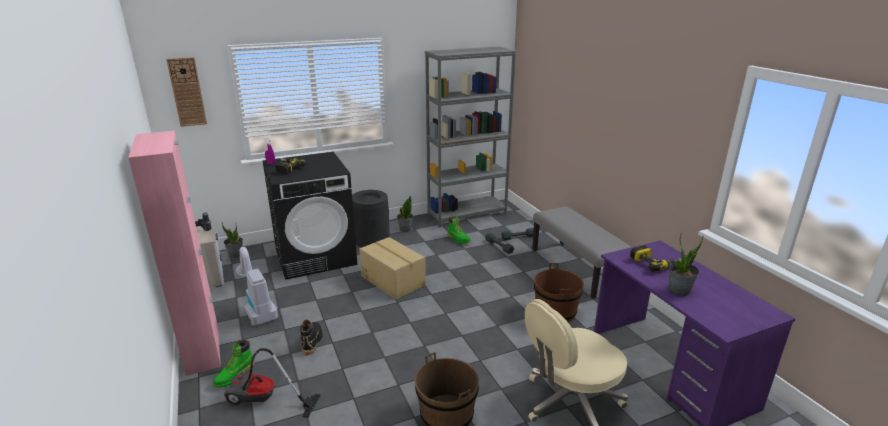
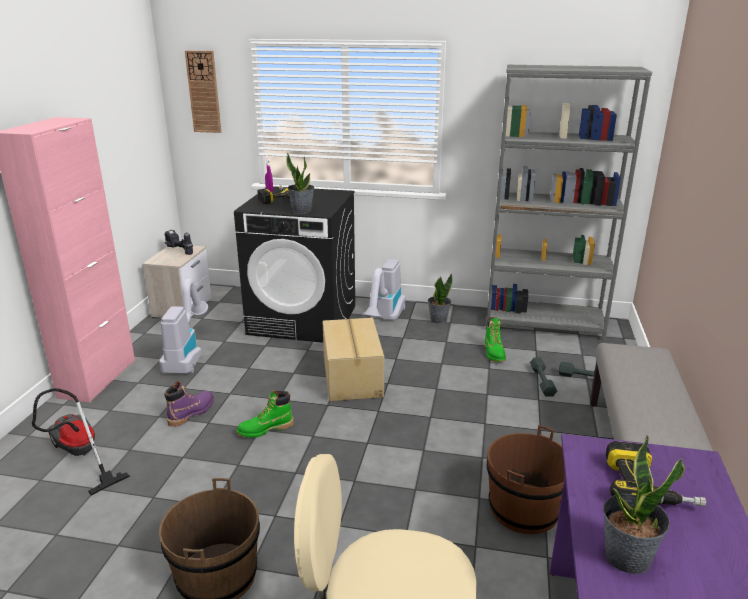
camera: 35 degrees right, 0 degrees up
(234, 375) = (89, 417): green boot -> green boot (265, 429)
(235, 255) = (232, 294): potted plant -> potted plant (302, 210)
(312, 341) = (192, 412): black boot -> purple boot
(371, 239) = (385, 319): black trash can -> vacuum cleaner

